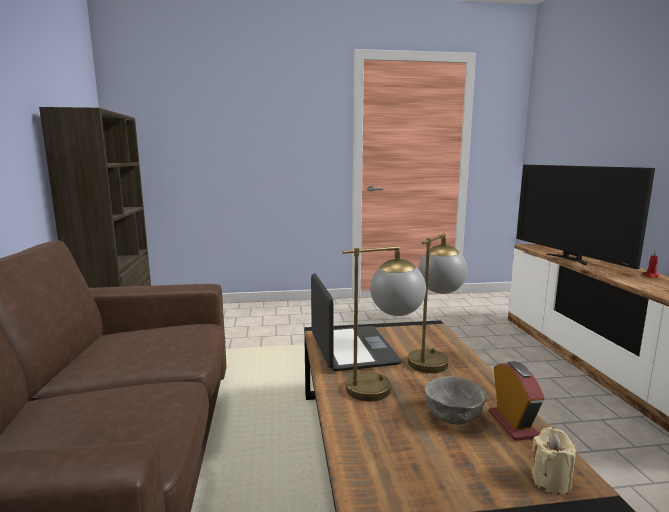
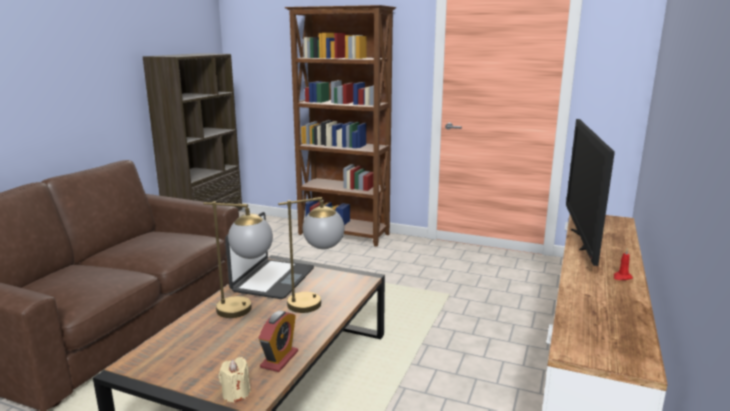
camera: 30 degrees right, 5 degrees up
(275, 308) = (344, 235): none -> brown bookcase
(454, 417) = (253, 342): grey bowl -> none

